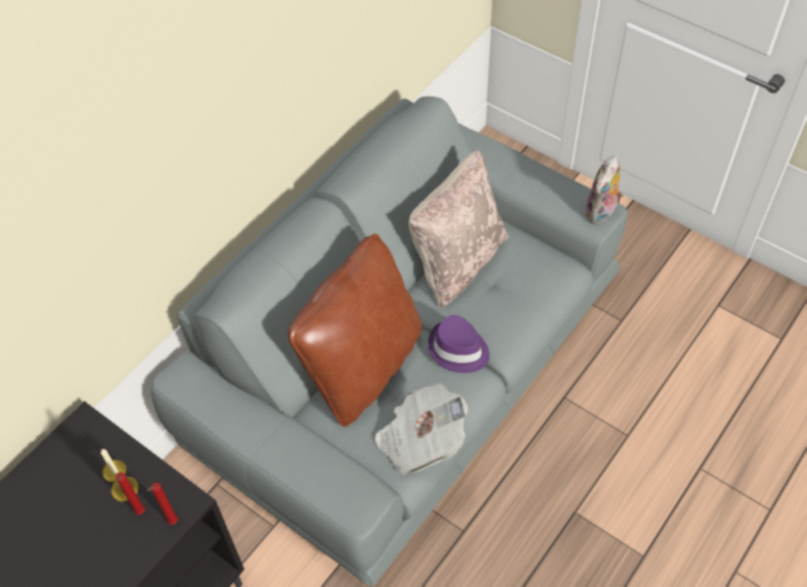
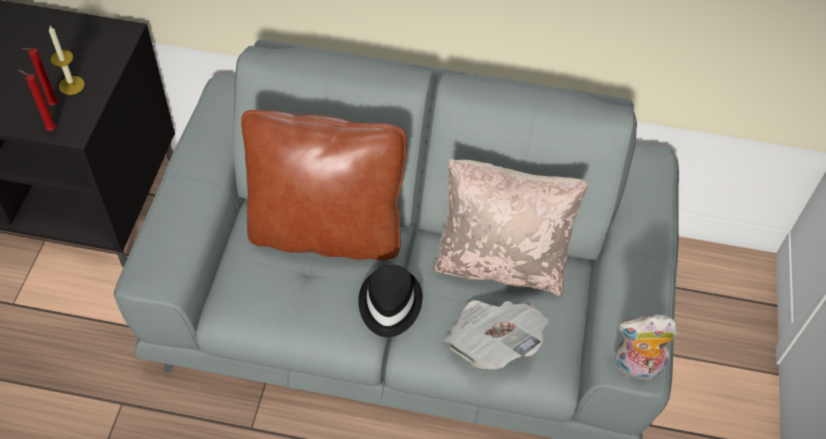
camera: 60 degrees right, 0 degrees up
(420, 440) = (264, 311): newspaper -> newspaper (492, 342)
(458, 349) = (389, 304): purple hat -> black hat

